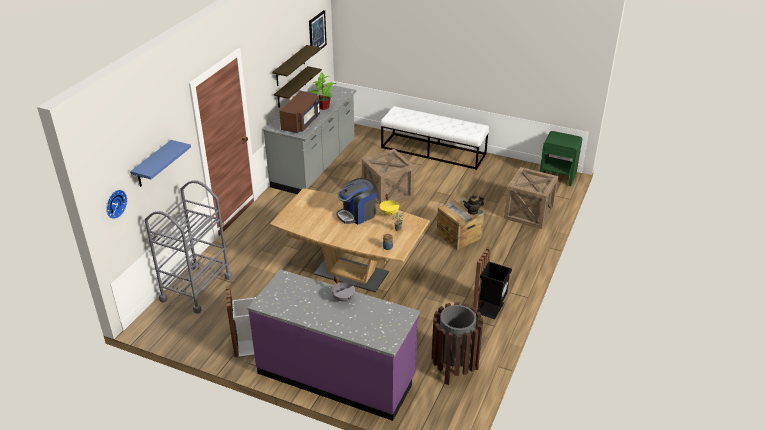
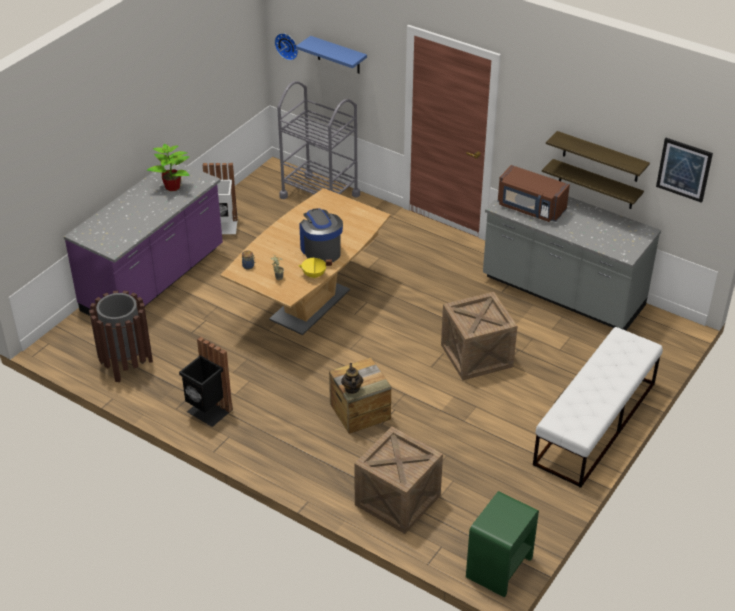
camera: 100 degrees right, 5 degrees up
(323, 107) = (575, 230): potted plant -> potted plant (173, 187)
(344, 298) = (156, 213): grey cooking pot -> none

